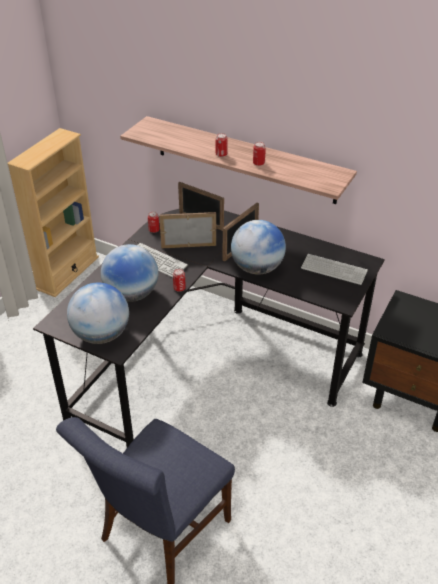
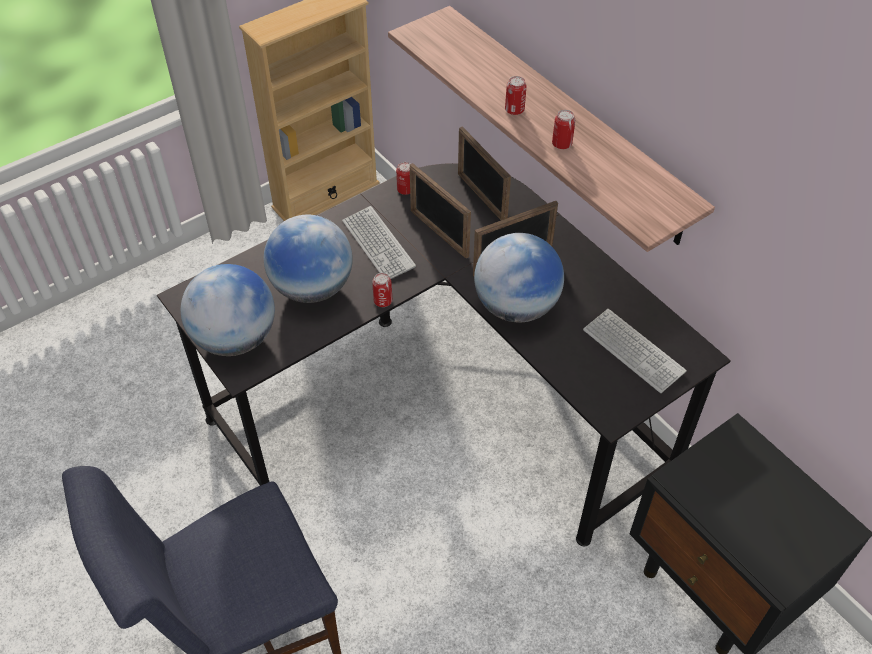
camera: 25 degrees right, 10 degrees up
(188, 246) = (438, 233): picture frame -> picture frame turned 150 degrees counterclockwise

